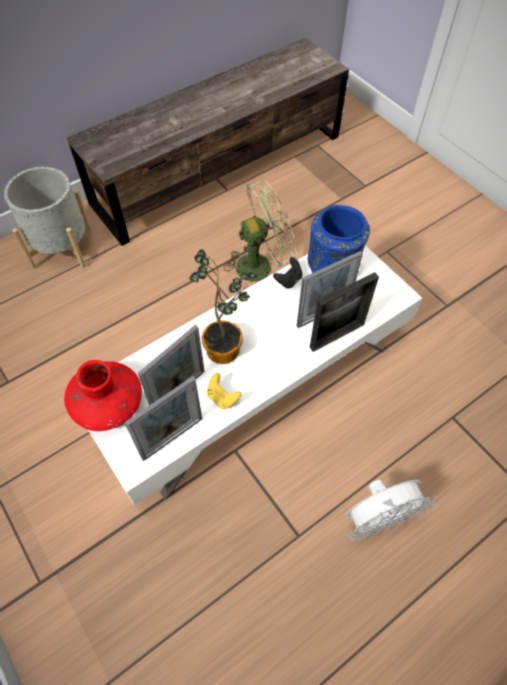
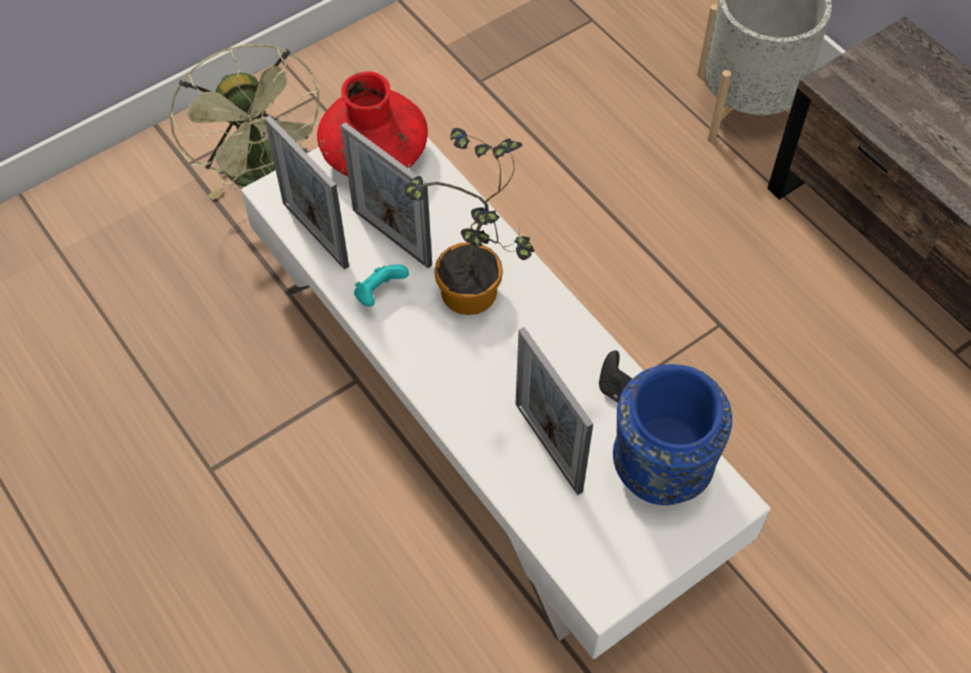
camera: 90 degrees right, 0 degrees up
(222, 397) = (379, 294): yellow game controller -> turquoise game controller
(260, 264) = (754, 417): green fan -> green fan (264, 174)
(337, 336) = (500, 467): picture frame -> none
(378, 518) = (224, 593): white fan -> none

